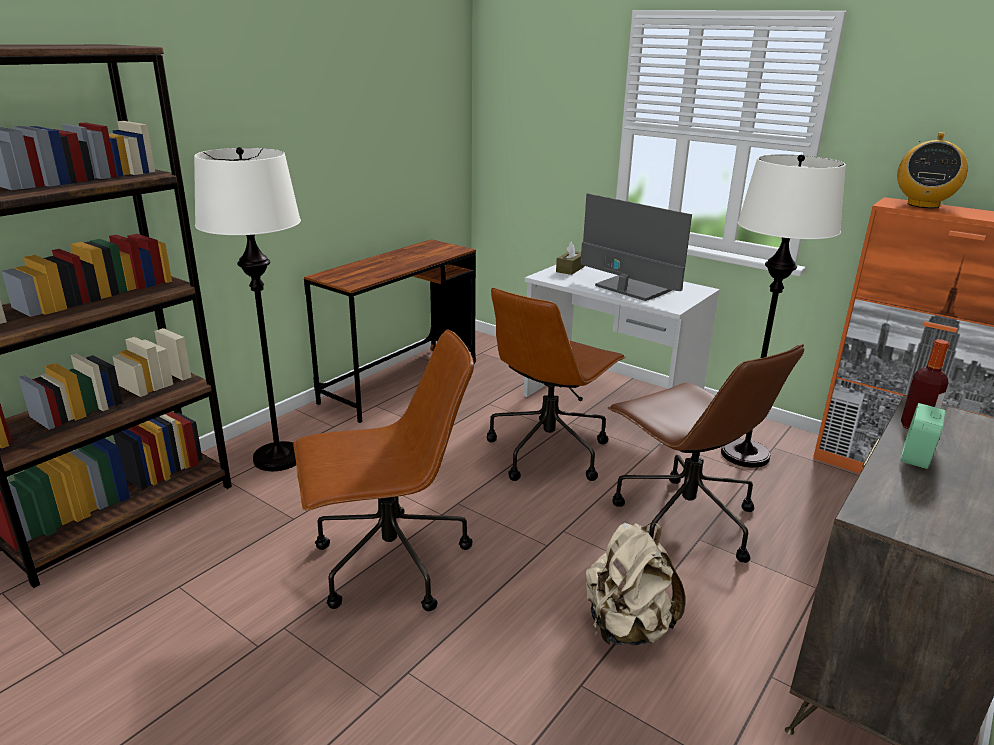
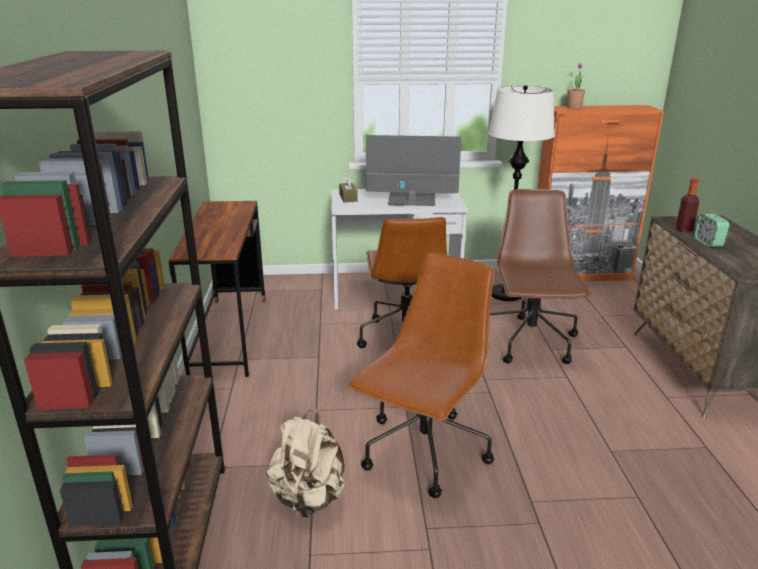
camera: 40 degrees left, 0 degrees up
(278, 458) = (227, 431): white floor lamp -> none
(627, 627) = (587, 411): beige backpack -> beige backpack (309, 499)
(683, 520) = (530, 343): brown office chair -> brown office chair turned 105 degrees counterclockwise
(922, 205) = (574, 107): radio -> potted plant

